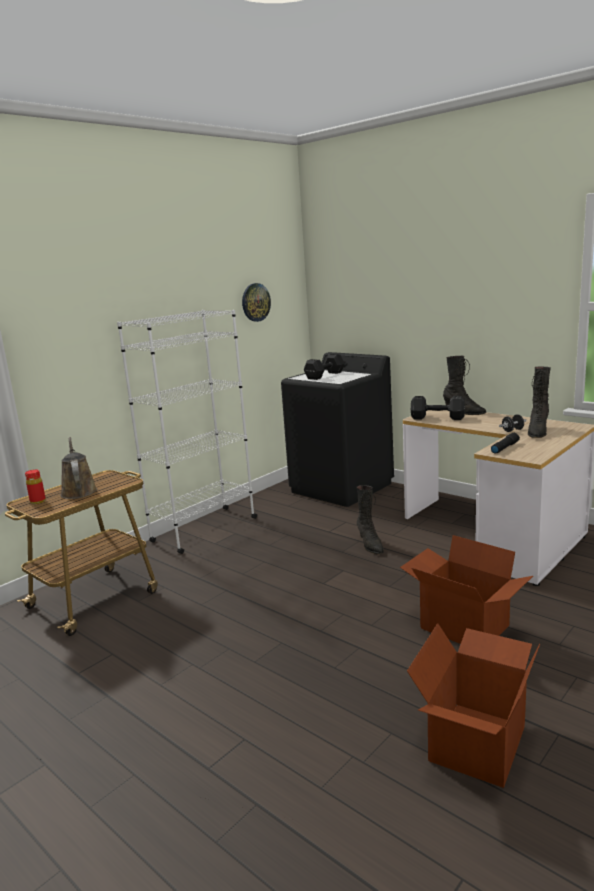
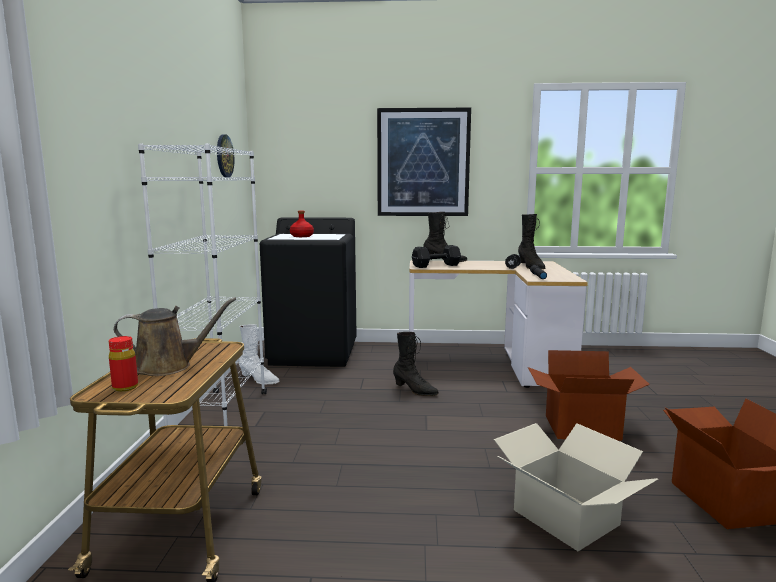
camera: 40 degrees left, 5 degrees down
(78, 491) = (169, 366): brown watering can -> brown watering can turned 135 degrees clockwise
(267, 504) = (259, 380): none -> white boot
(312, 689) = (566, 516): none -> cardboard box
(324, 376) = (301, 236): black dumbbell -> red bottle
(456, 297) = (423, 163): none -> picture

